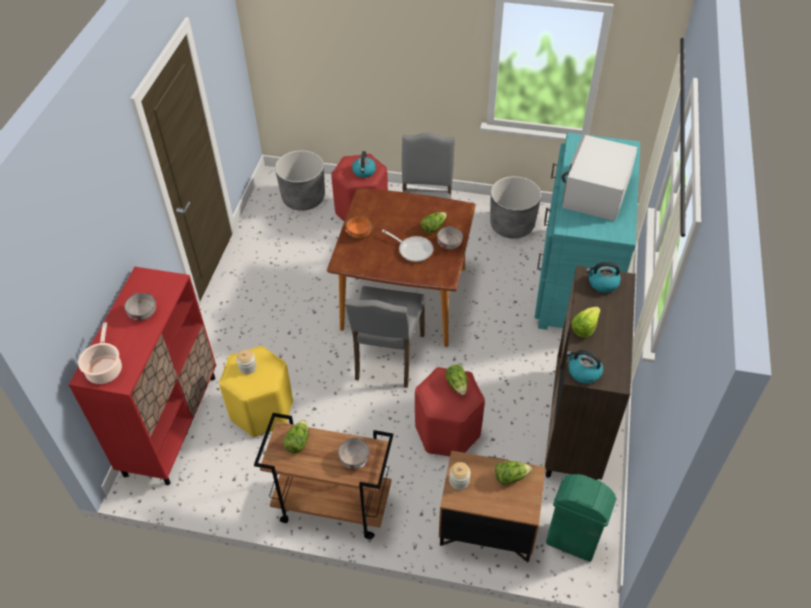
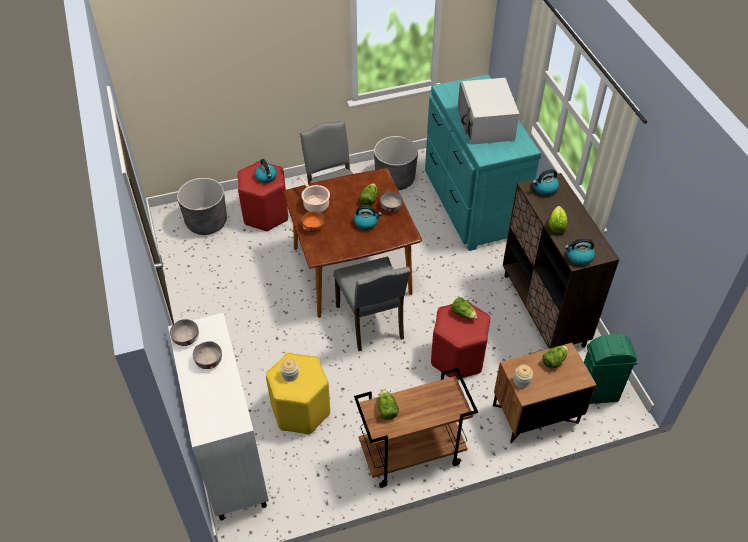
camera: 30 degrees left, 0 degrees up
(105, 369) = (214, 419): cooking pot -> cooking pot (315, 204)
(171, 424) = (230, 457): red cabinet -> white cabinet
(354, 458) = (439, 400): grey bowl -> grey bowl (186, 338)
(413, 249) = (366, 222): frying pan -> kettle

